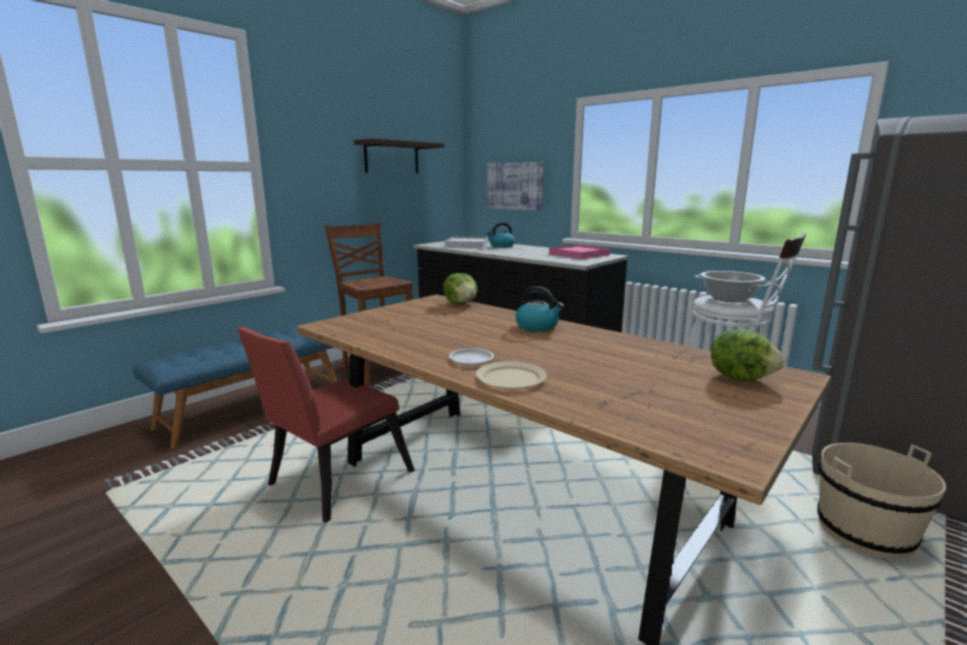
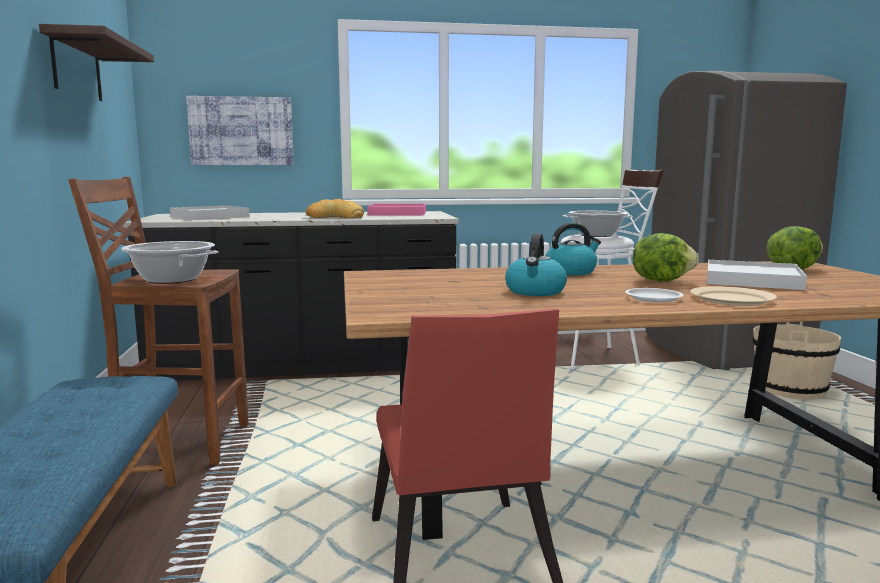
camera: 50 degrees left, 5 degrees down
(366, 283) = (172, 279): none -> cooking pot
(461, 304) = (421, 272): lettuce -> lettuce (661, 281)
(501, 246) = (267, 215): kettle -> kettle (535, 291)
(519, 254) = (335, 217): none -> bread
(626, 373) = (752, 280): none -> white tray

